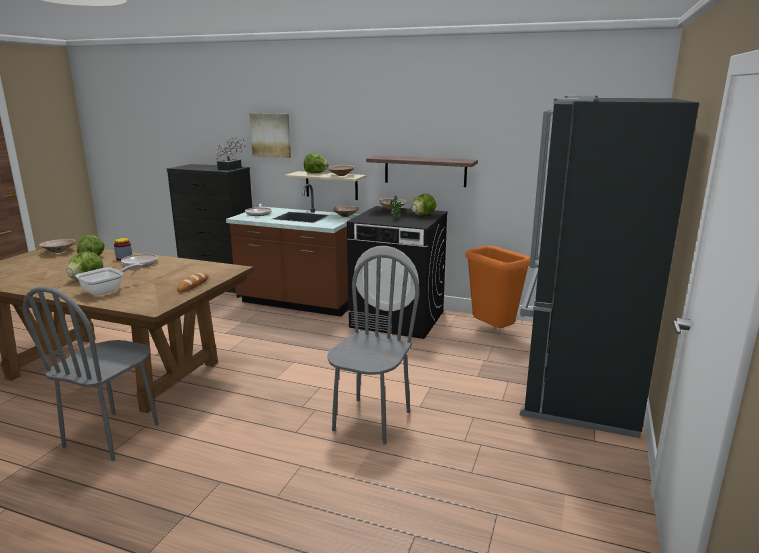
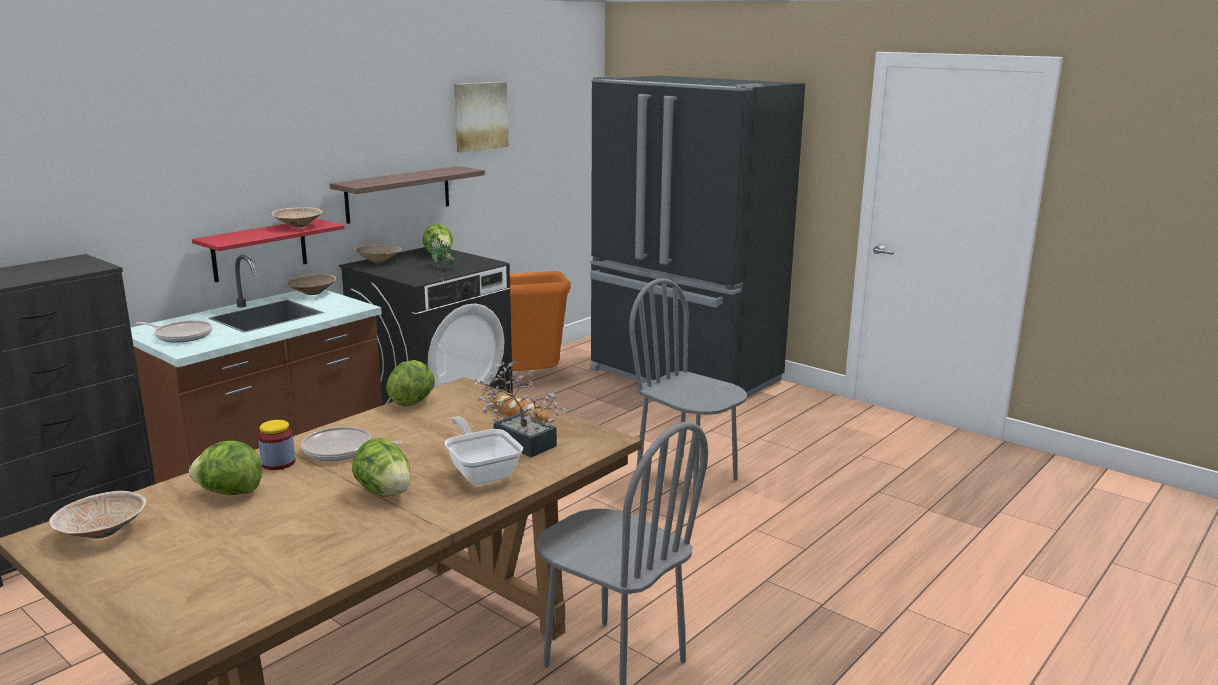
camera: 70 degrees left, 0 degrees up
(231, 168) = (73, 262): potted plant -> potted plant (520, 441)
(271, 135) = (125, 178): picture -> picture (480, 116)
(315, 173) = (244, 233): lettuce -> lettuce (413, 402)
(331, 185) = (259, 250): beige shelf -> red shelf

